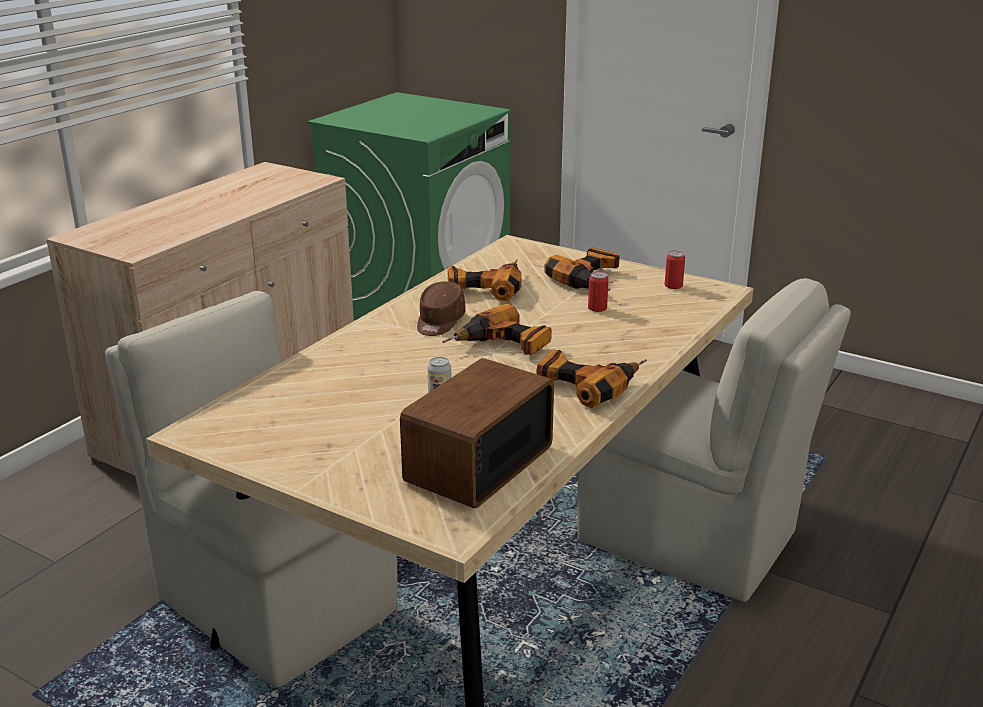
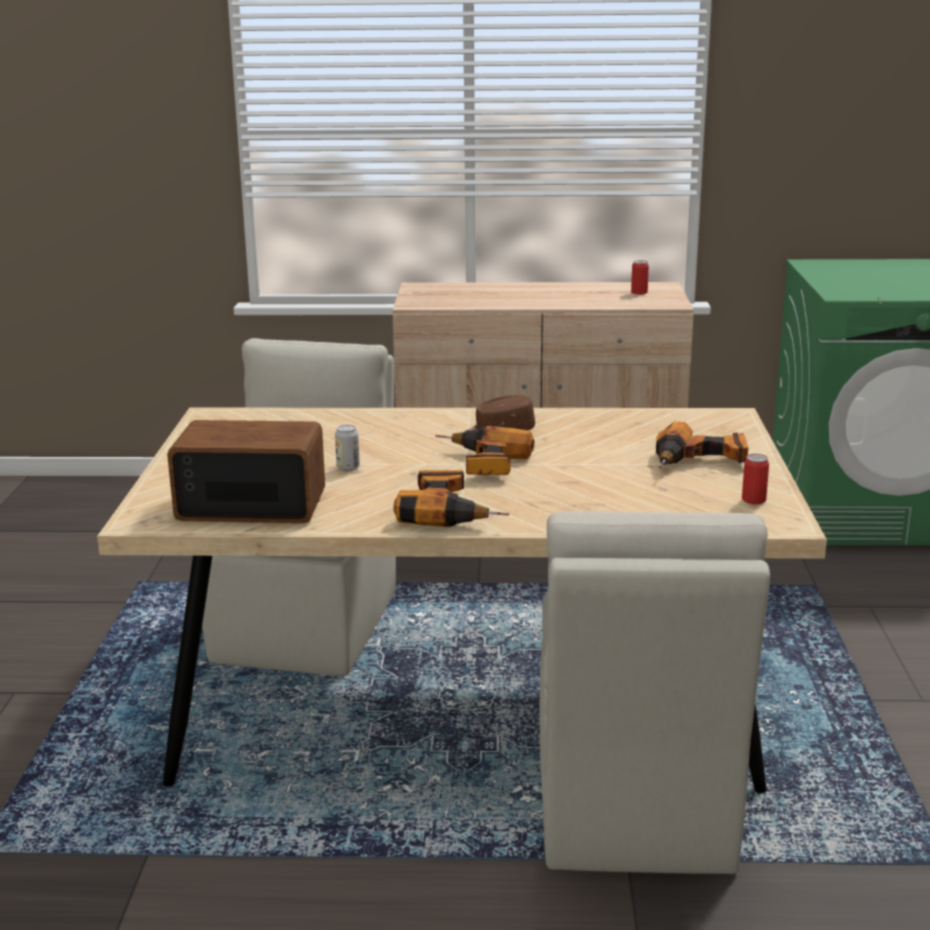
camera: 60 degrees right, 5 degrees down
(484, 287) = (603, 429): power drill -> none
(597, 308) = (631, 480): can -> can (639, 292)

